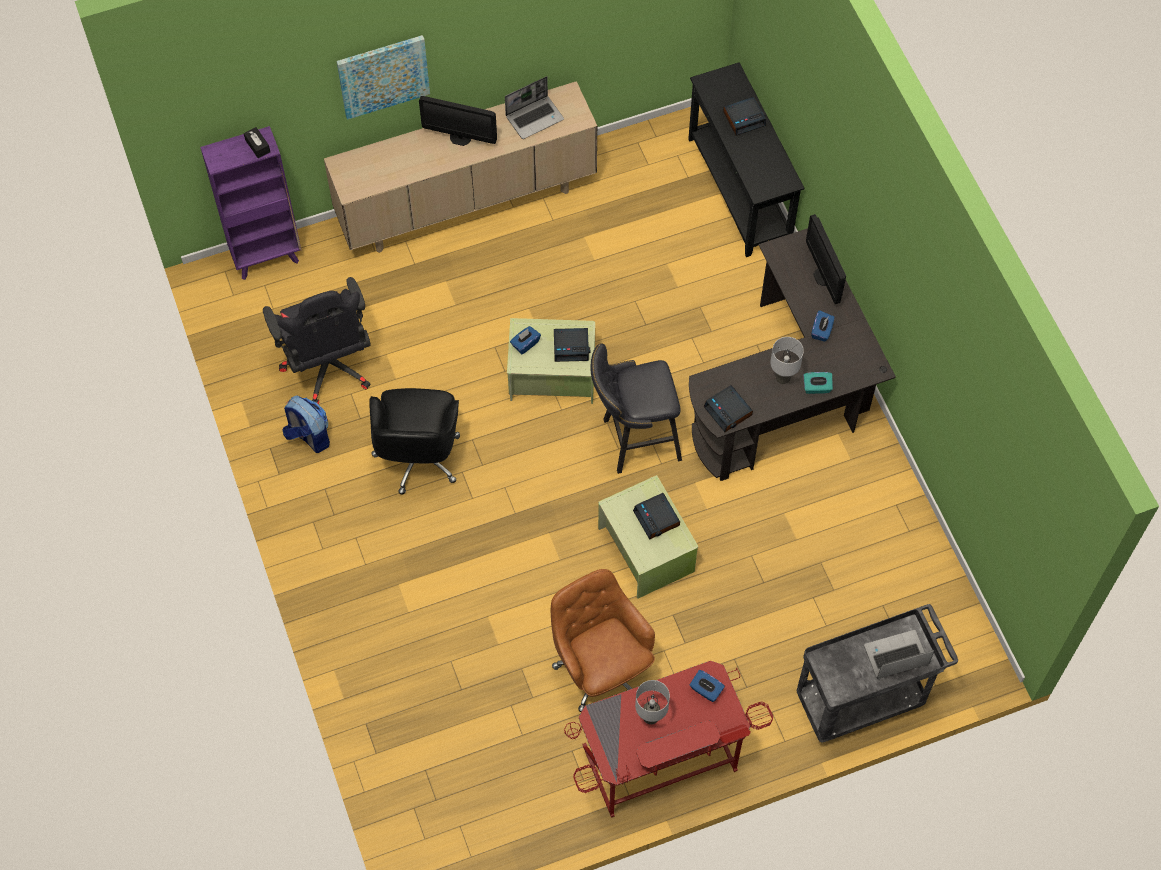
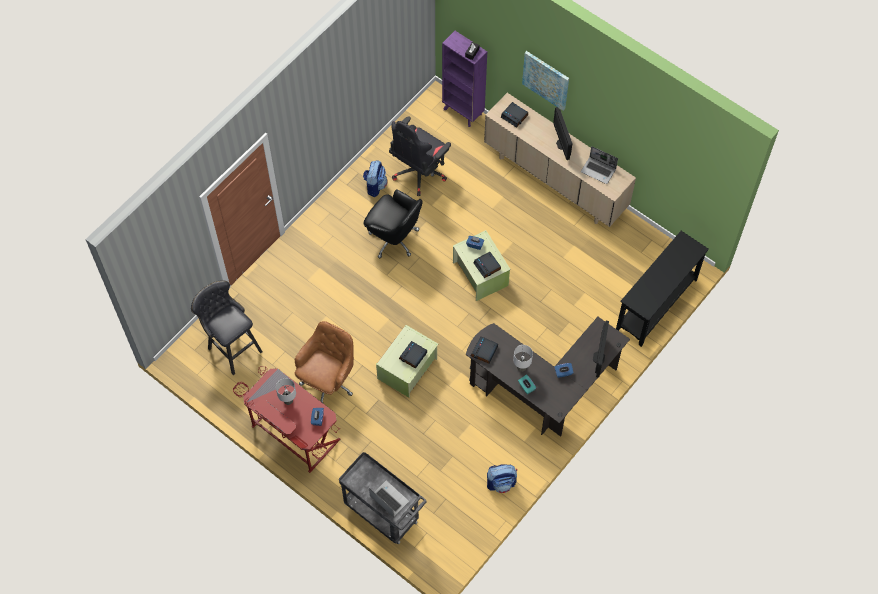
camera: 60 degrees right, 0 degrees up
(418, 457) = (394, 239): black office chair -> black office chair turned 120 degrees counterclockwise
(632, 441) = (465, 330): black stool -> black stool (231, 345)
(744, 118) = (673, 269): alarm clock -> alarm clock (514, 116)
(823, 276) = (598, 357): monitor -> monitor turned 150 degrees clockwise
(898, 521) = (501, 483): none -> backpack

